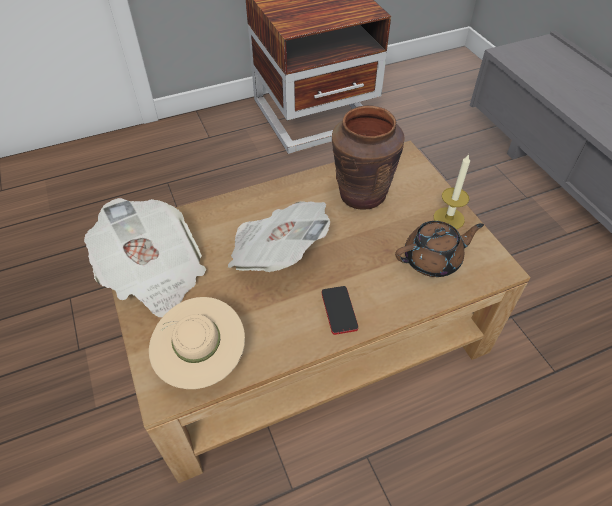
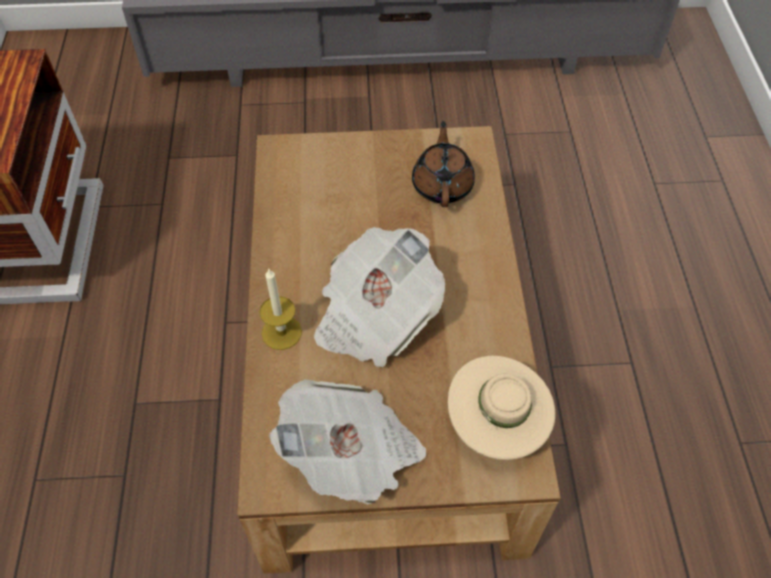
camera: 70 degrees left, 5 degrees up
(339, 310) = (476, 283): phone -> none
(361, 194) = (322, 209): brown vase -> none
(448, 218) = (394, 151): candle -> candle (281, 332)

